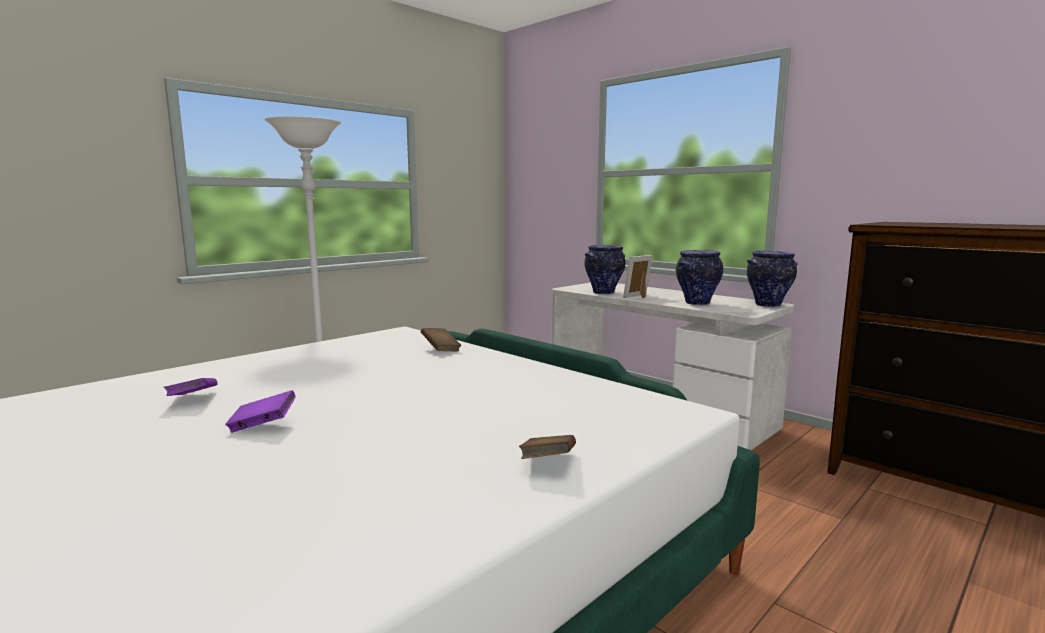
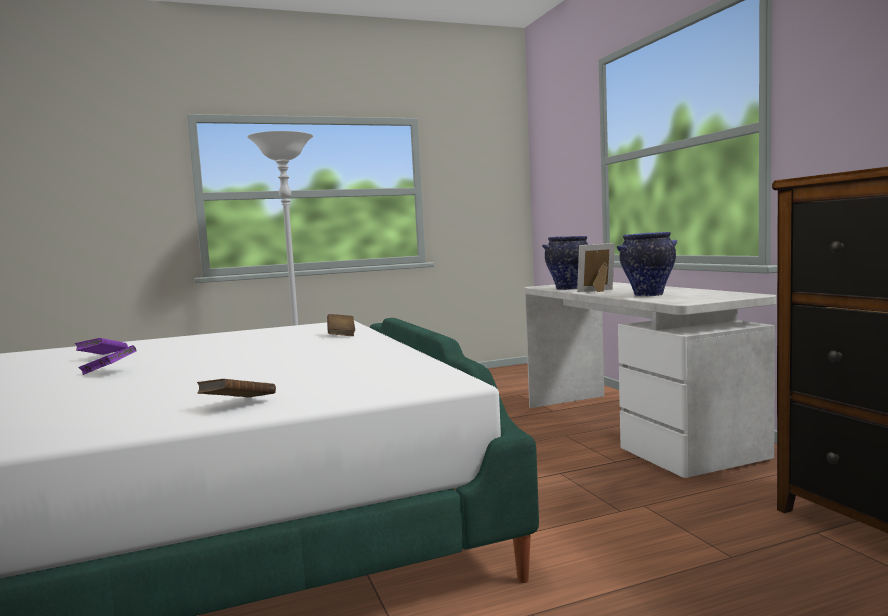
camera: 25 degrees right, 5 degrees down
(768, 305) = (736, 295): vase -> none

